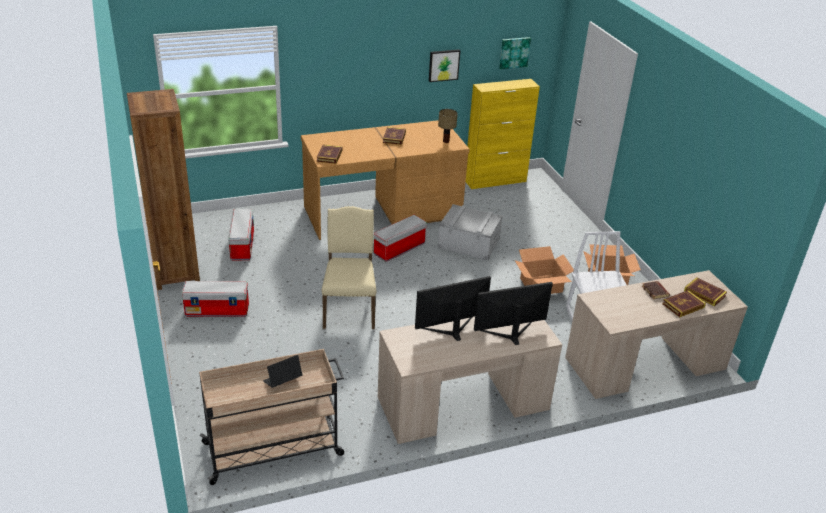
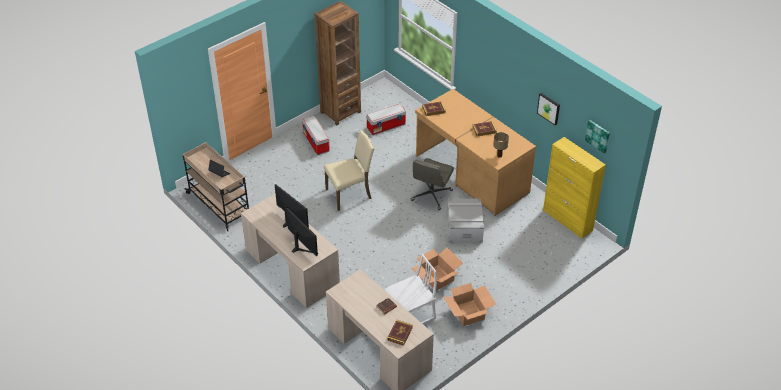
camera: 70 degrees right, 10 degrees up
(399, 249) = (431, 196): storage box -> grey office chair
(683, 305) = (378, 323): book -> none

